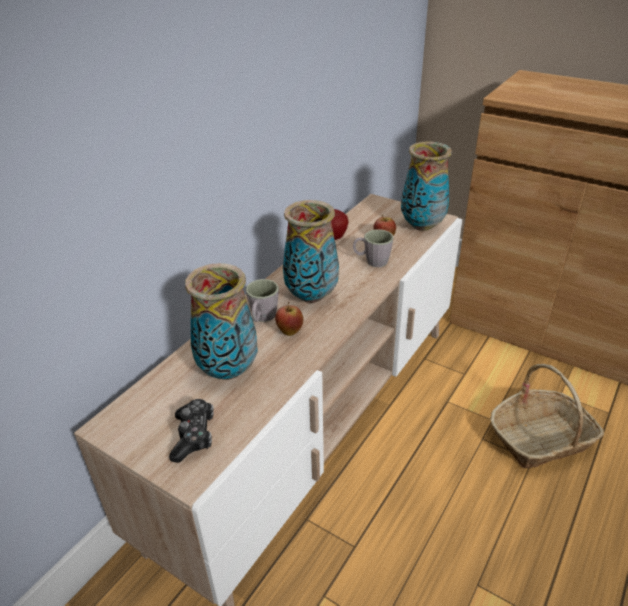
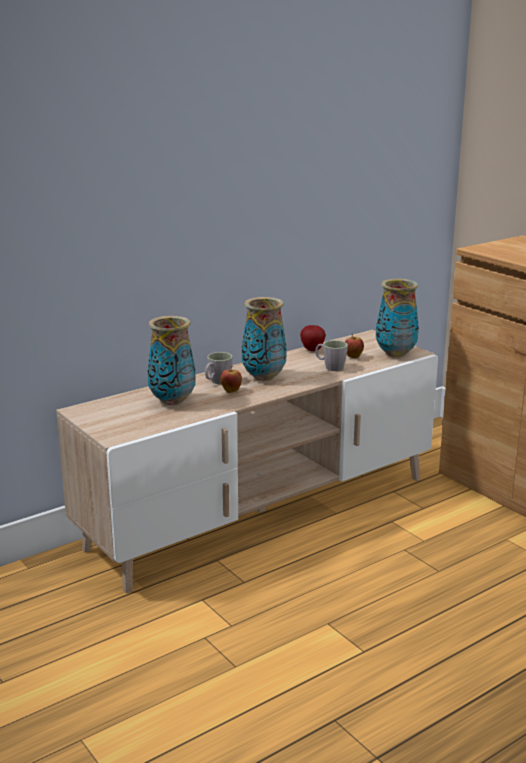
camera: 20 degrees right, 15 degrees down
(194, 436) = (128, 423): game controller -> none
(541, 439) = (459, 561): basket -> none

